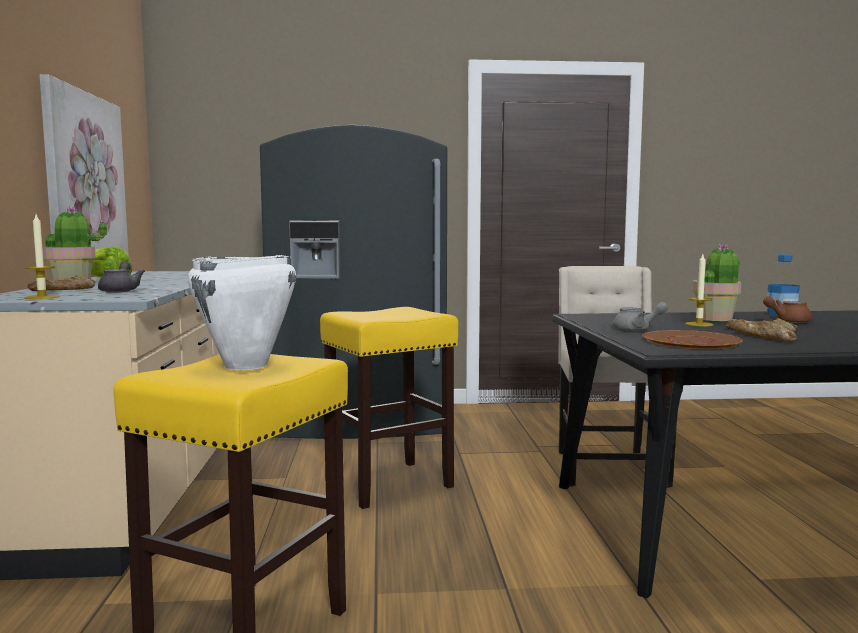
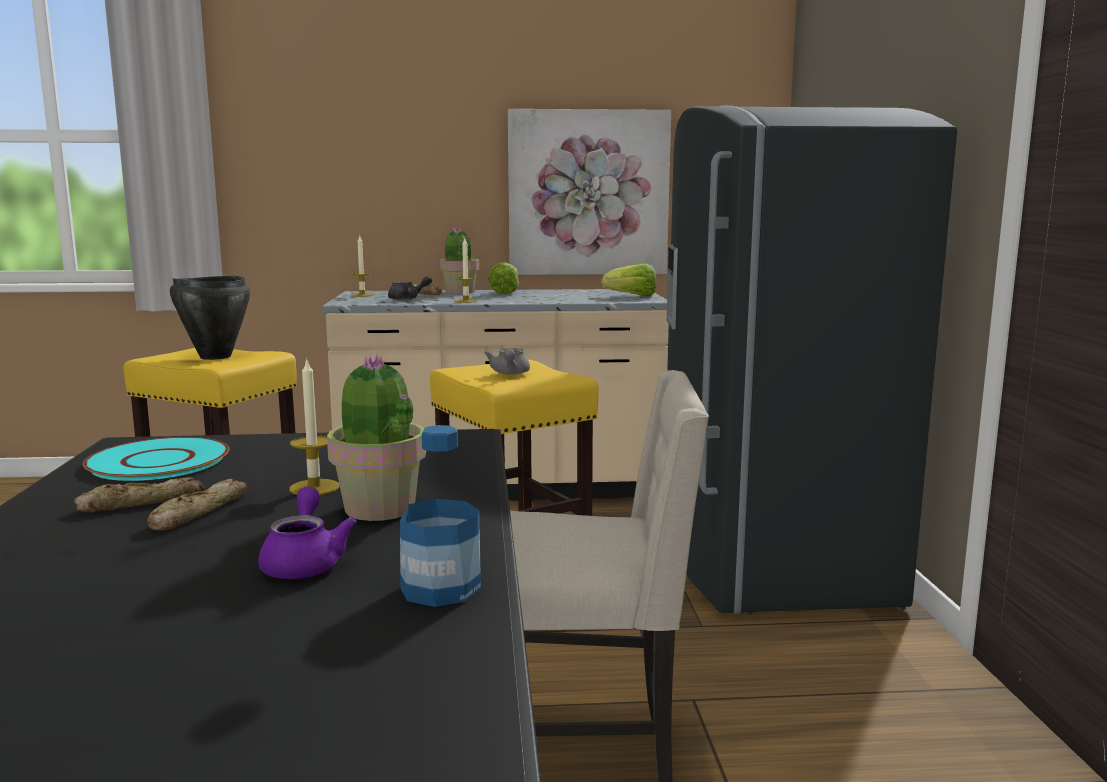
camera: 90 degrees right, 5 degrees up
(168, 284) = (466, 301): none -> candle
(186, 272) = (632, 296): none -> lettuce
(246, 366) = (214, 357): white cooking pot -> black cooking pot
(637, 329) = (287, 450): grey teapot -> grey teapot (509, 373)
(691, 342) = (158, 462): brown plate -> turquoise plate
(787, 321) = (305, 562): brown teapot -> purple teapot

